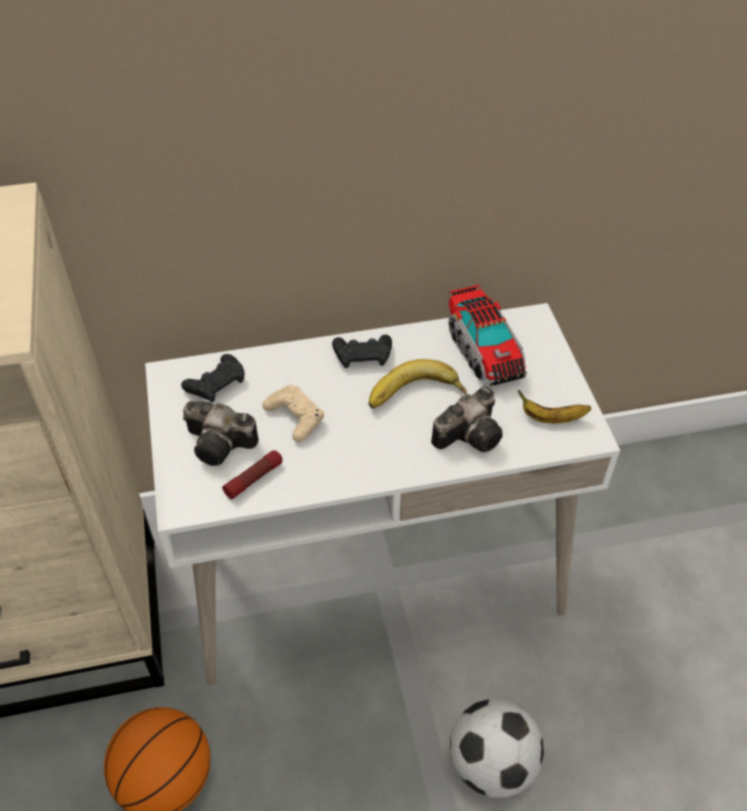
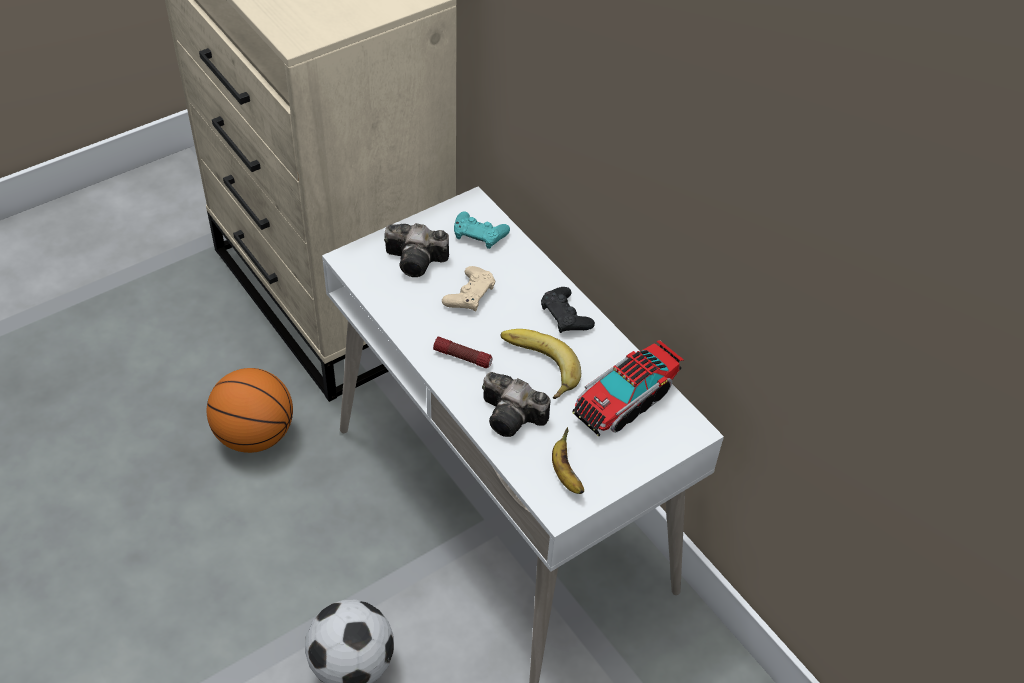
camera: 65 degrees right, 0 degrees up
(216, 383) = (479, 234): black game controller -> turquoise game controller
(222, 444) = (418, 261): camera -> camera turned 75 degrees counterclockwise
(254, 479) = (394, 291): flashlight -> flashlight (463, 357)

